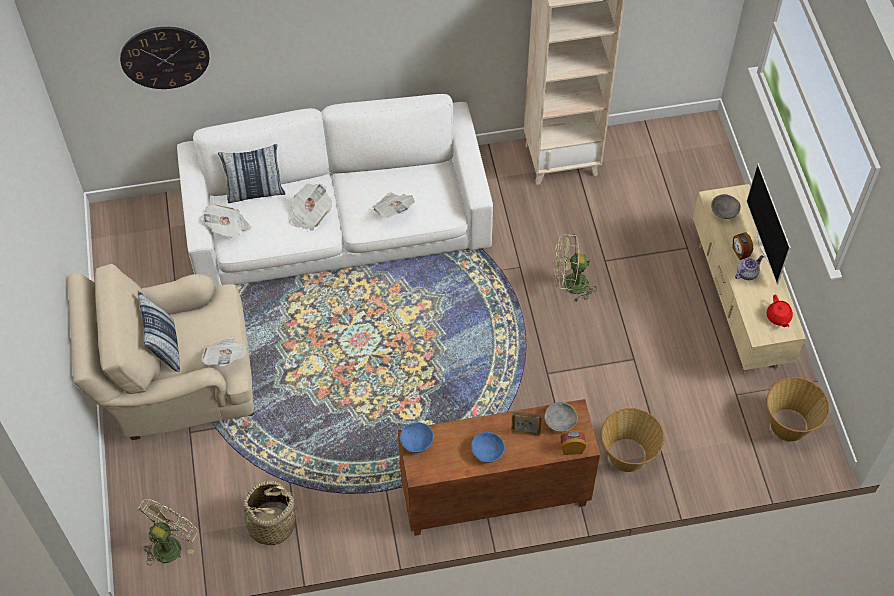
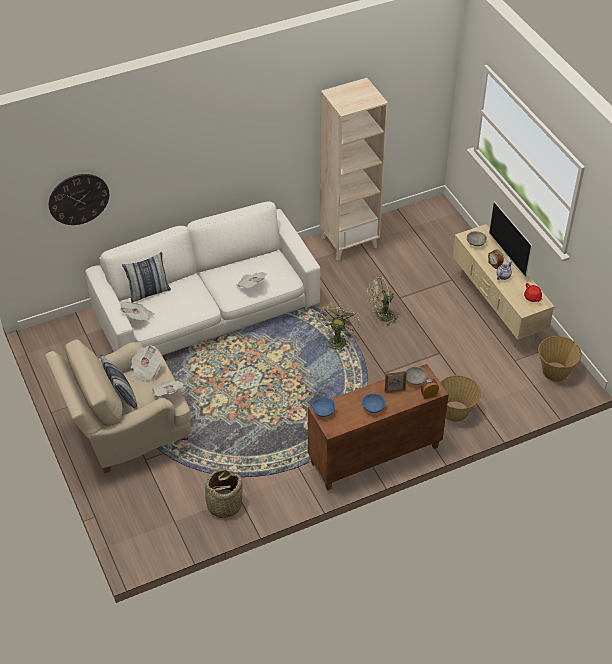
camera: 15 degrees left, 10 degrees down
(170, 543) = (155, 532): green fan -> green fan (337, 340)
(310, 214) = (193, 298): newspaper -> newspaper (145, 370)

